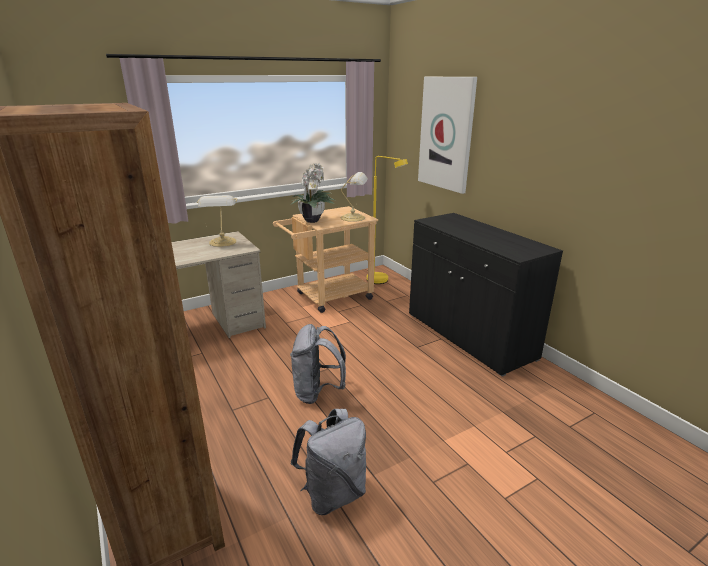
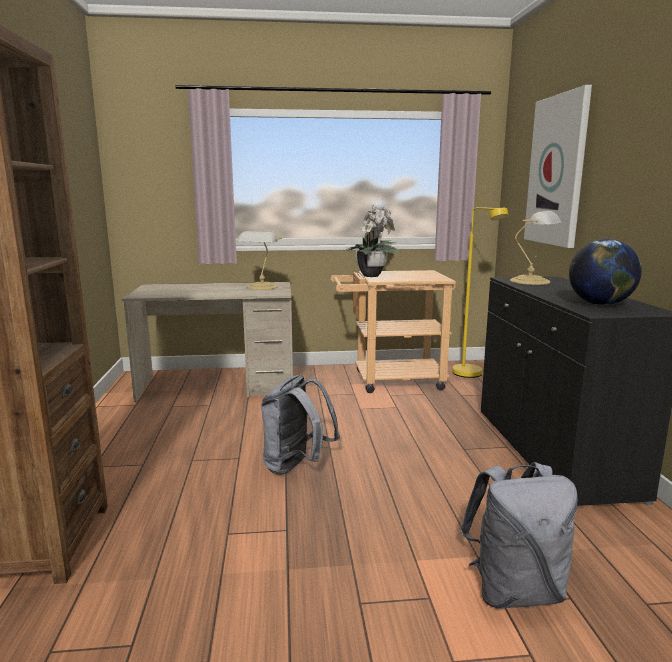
camera: 25 degrees right, 10 degrees down
(333, 493) = (222, 572): grey backpack -> grey backpack (514, 590)
(354, 218) = (426, 278): table lamp -> table lamp (532, 281)
(510, 245) = (600, 304): none -> globe

